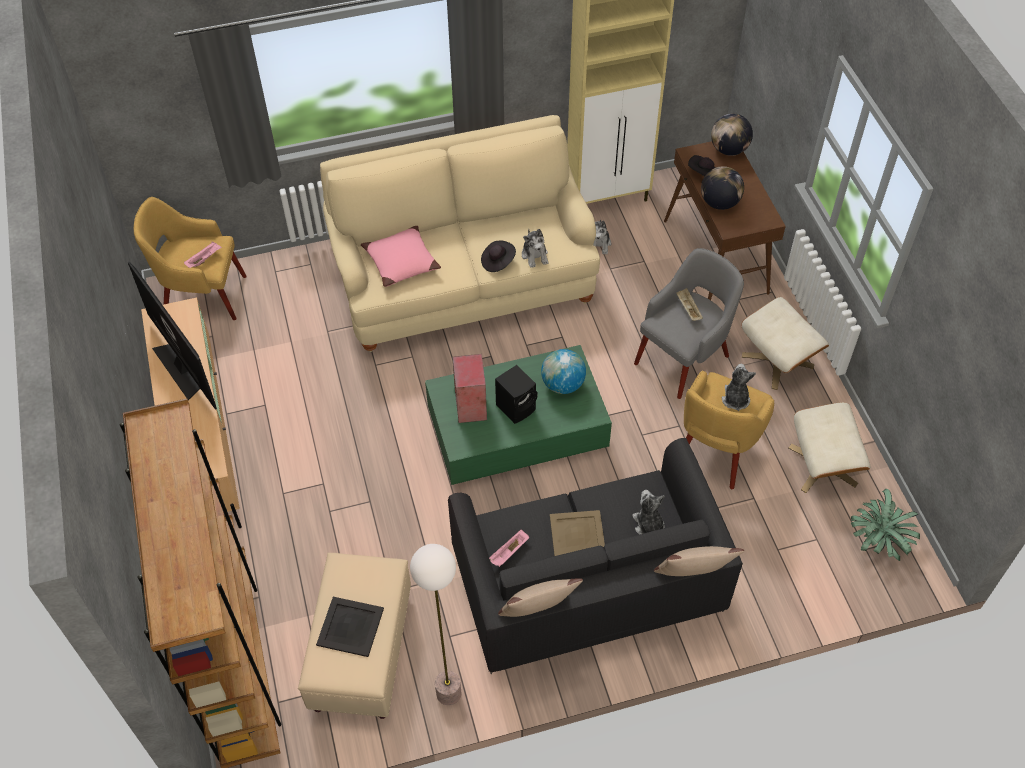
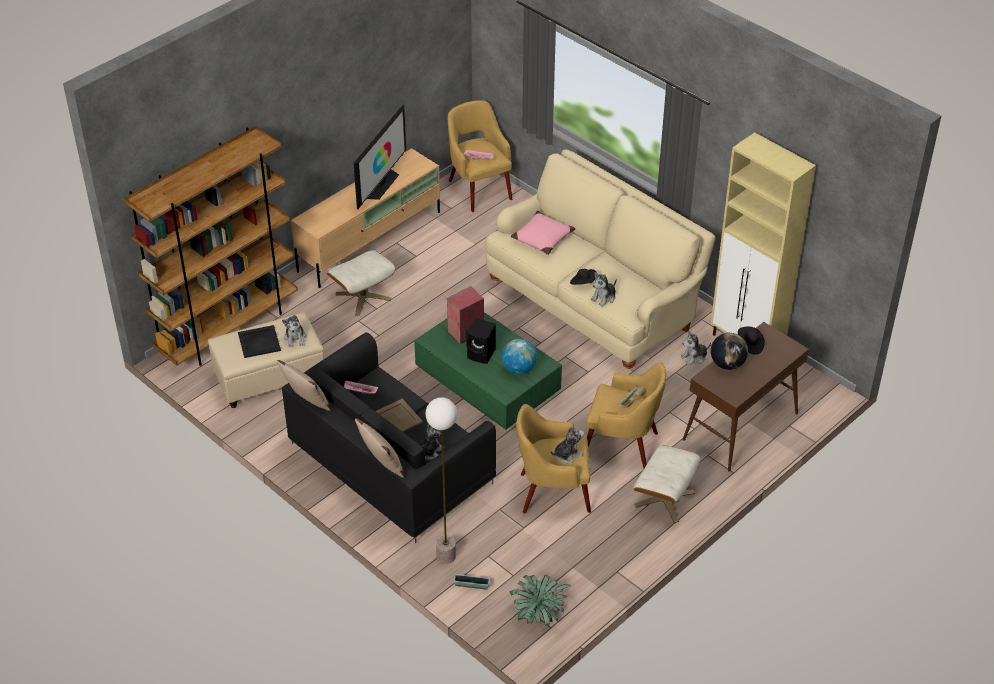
camera: 60 degrees right, 10 degrees down
(372, 582) = (295, 338): none -> plush toy
(448, 693) = (266, 429): floor lamp -> floor lamp (445, 556)
(684, 358) = (623, 444): grey armchair -> yellow armchair
(728, 149) = (790, 350): globe -> none
(812, 584) = (471, 585): none -> planter
(823, 466) = (583, 558): beige ottoman -> beige ottoman (363, 297)

